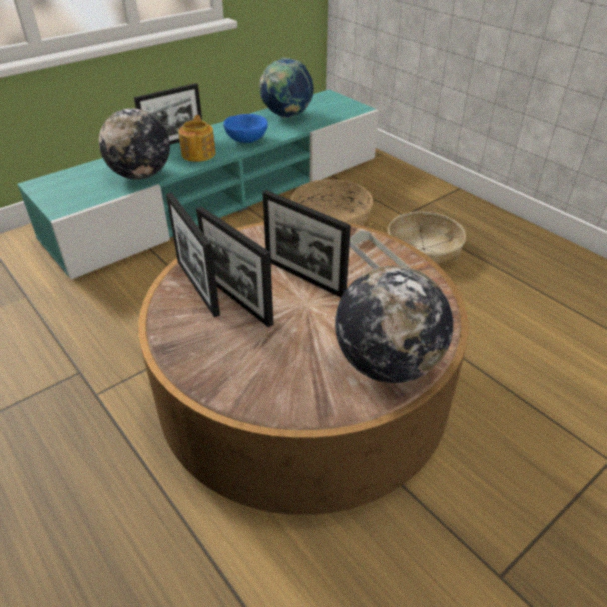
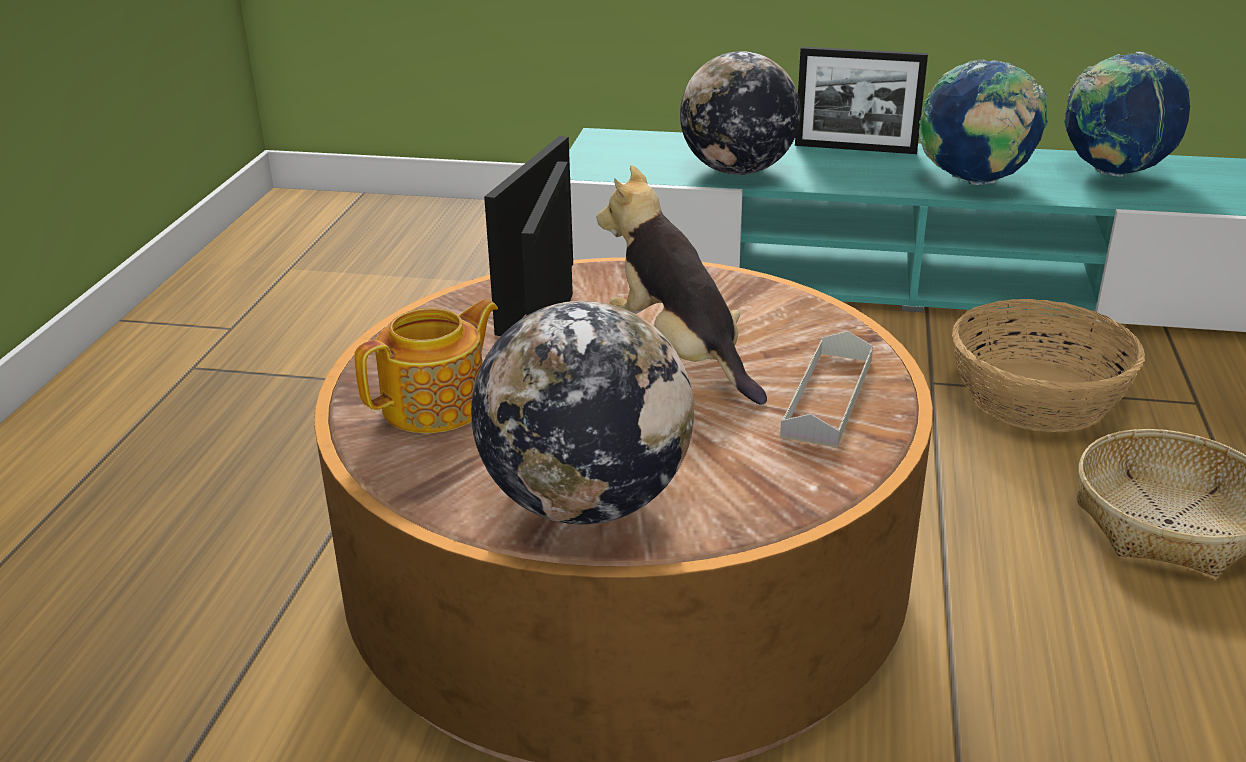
camera: 50 degrees right, 10 degrees down
(199, 153) = (865, 174): teapot -> teapot (437, 406)
(246, 140) = (975, 182): blue bowl -> globe
(304, 277) = (680, 355): picture frame -> plush toy

